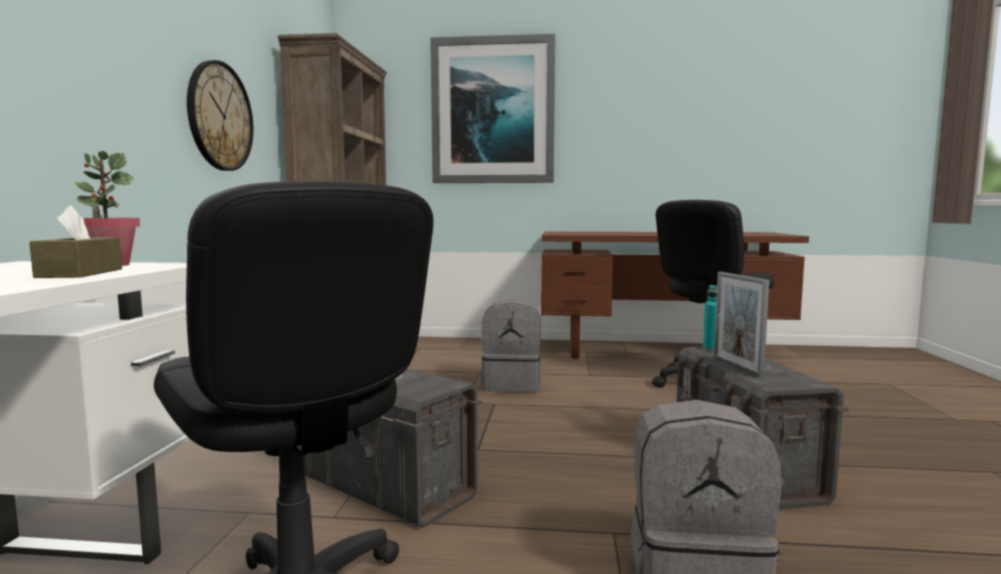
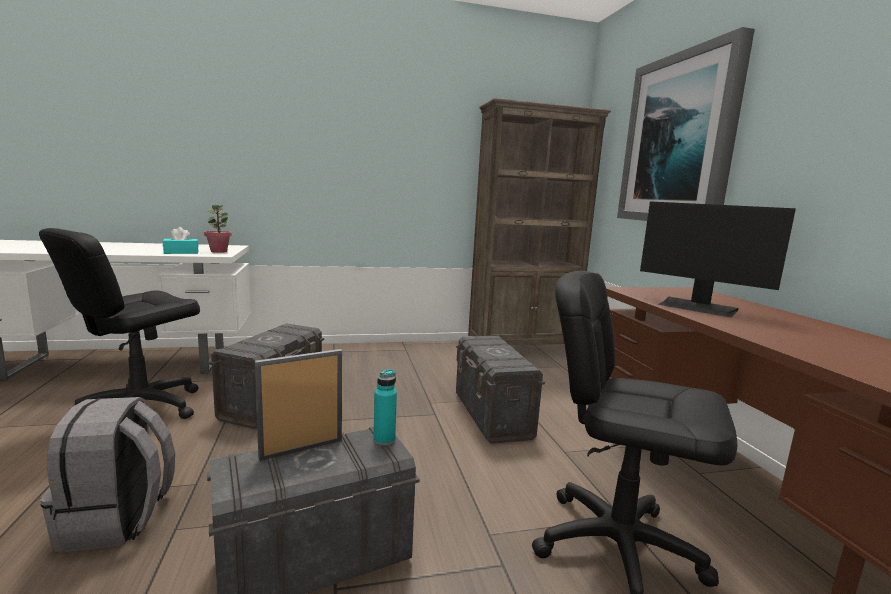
camera: 70 degrees right, 5 degrees up
(80, 273) = (181, 252): brown tissue box -> turquoise tissue box
(220, 116) = (406, 172): wall clock -> none
(512, 384) = (492, 415): grey backpack -> grey storage box
(617, 233) = (698, 307): none -> monitor

